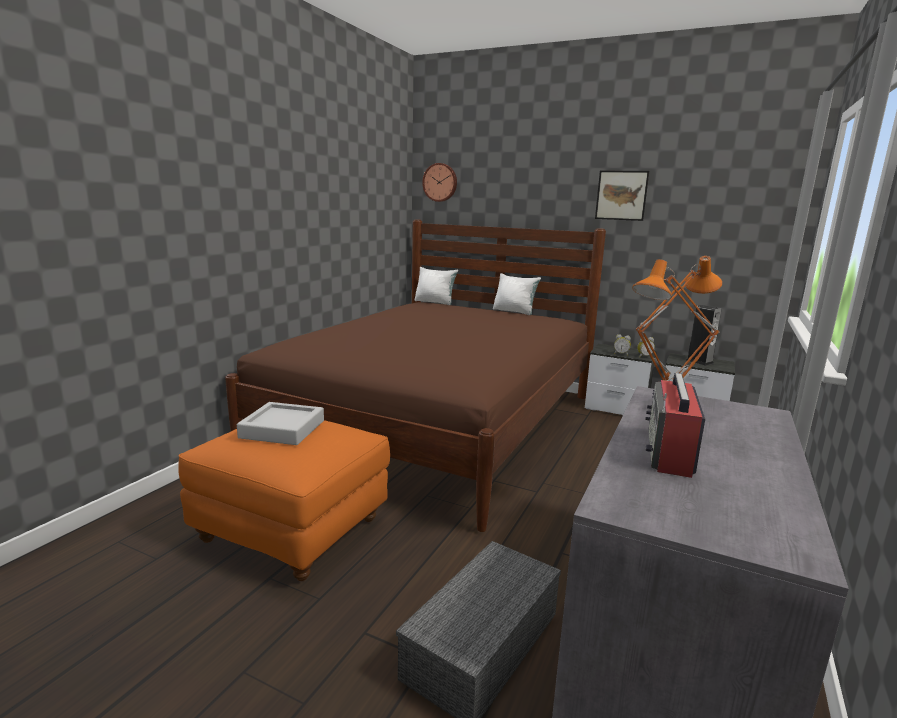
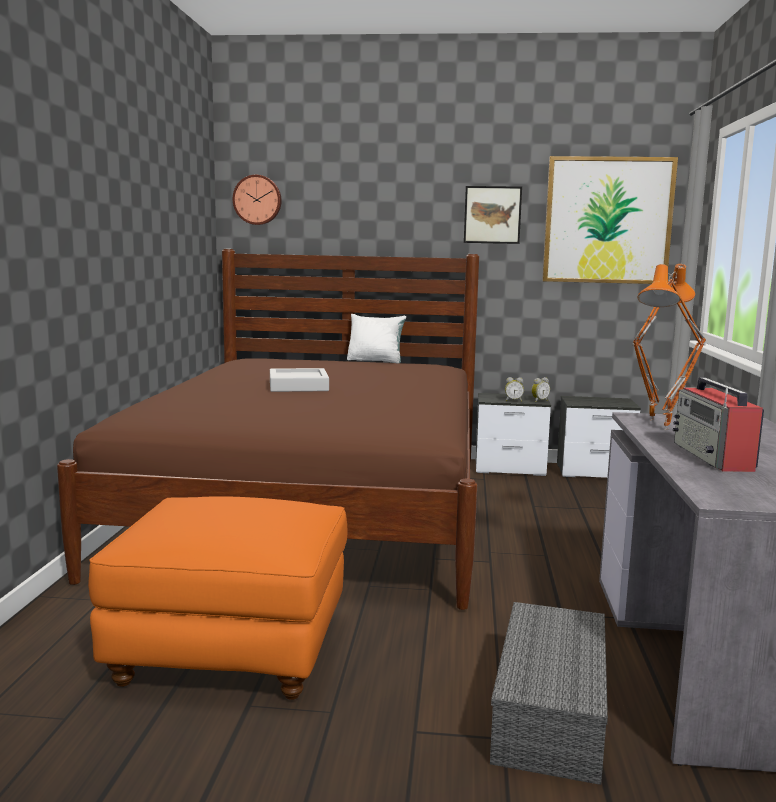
camera: 20 degrees left, 5 degrees down
(282, 429) = (219, 510): grey tray -> grey tray (298, 386)
(435, 302) = (263, 357): white pillow -> none
(699, 361) = (598, 401): speaker -> none
(727, 201) = (607, 220): none -> picture

